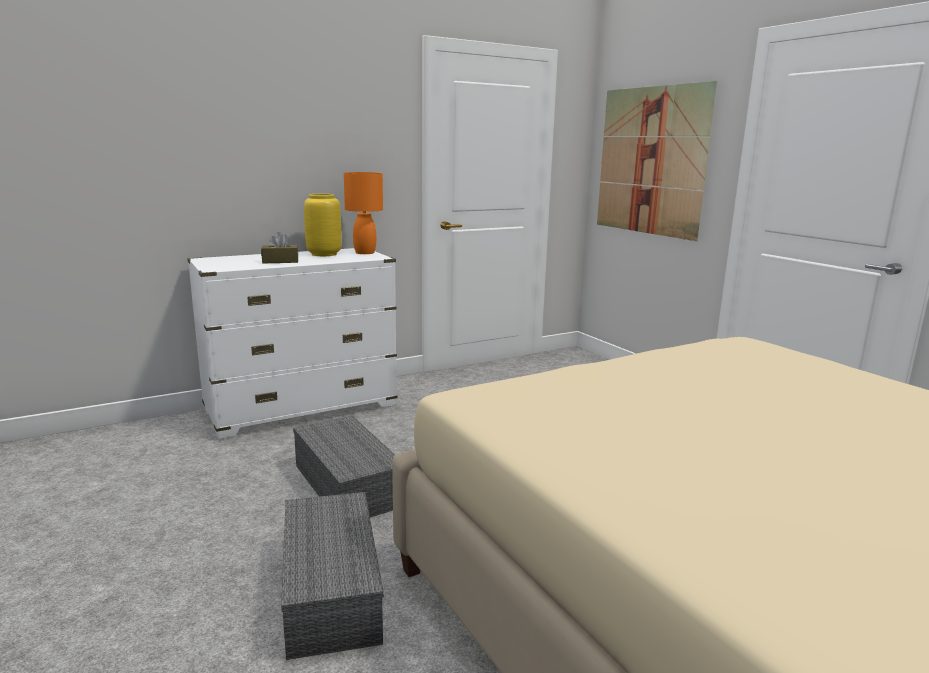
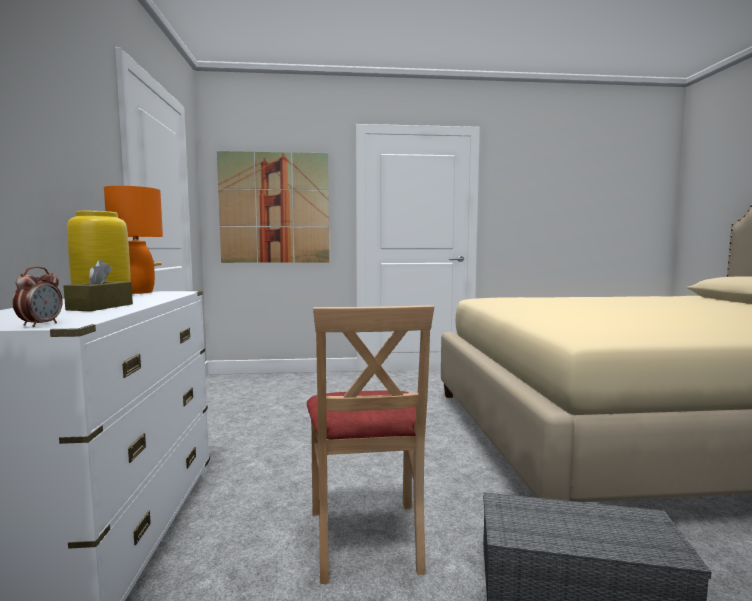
camera: 65 degrees left, 10 degrees down
(210, 267) = (40, 325): none -> alarm clock
(345, 484) = (366, 538): grey storage box -> beige chair

